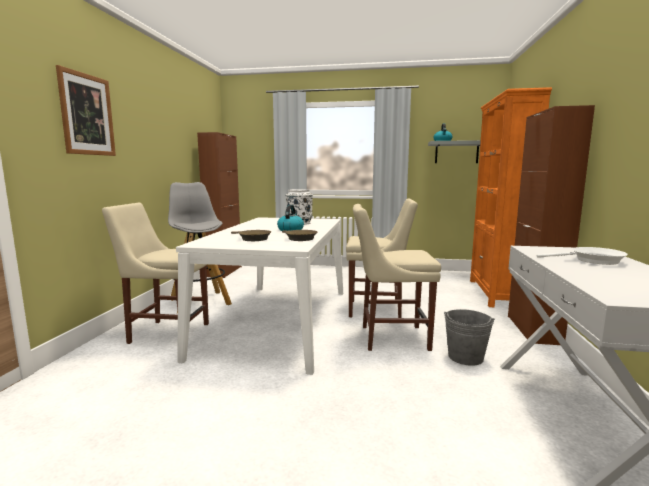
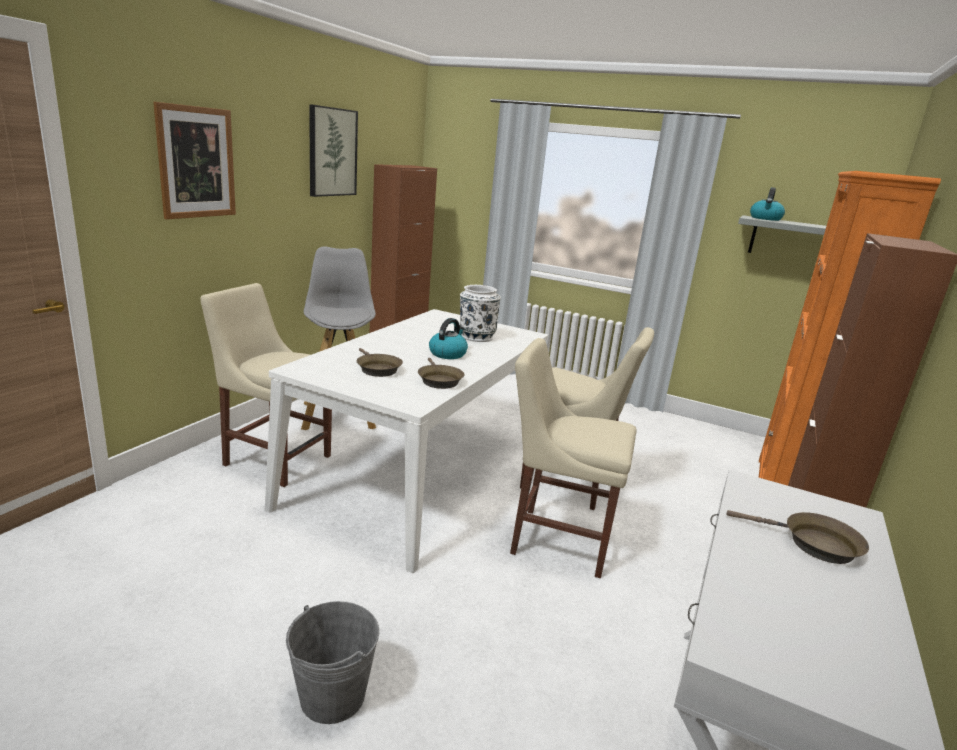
camera: 15 degrees right, 10 degrees up
(171, 121) = (332, 152): none -> picture
(465, 357) = (643, 603): grey bucket -> grey bucket (332, 696)
(592, 260) = (813, 544): white frying pan -> brown frying pan

